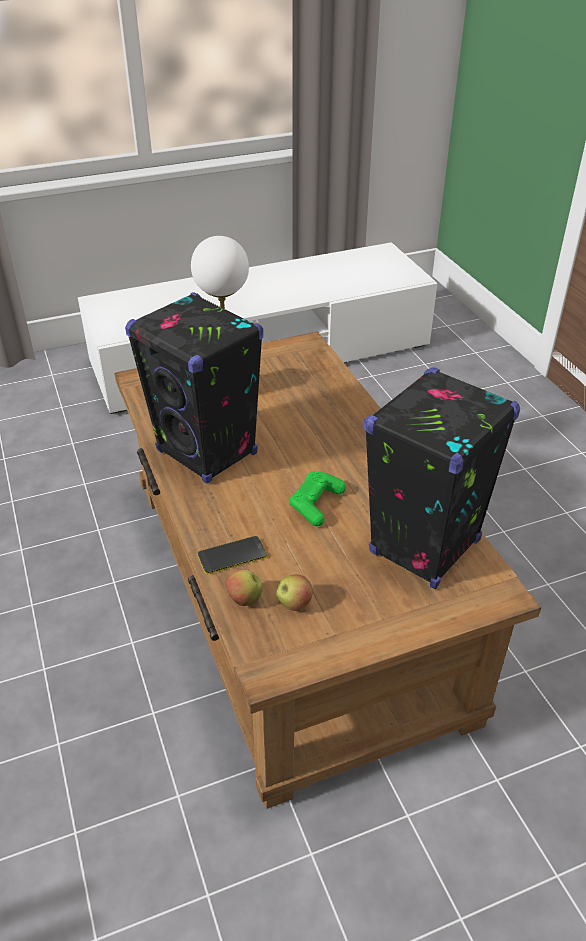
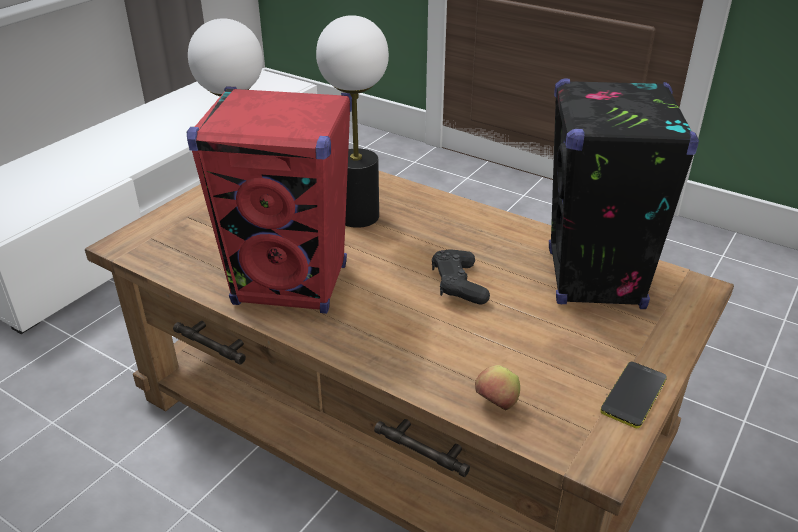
camera: 35 degrees left, 5 degrees down
(207, 453) = (292, 285): black speaker -> red speaker
(232, 556) = (434, 370): phone -> phone (634, 395)
(294, 604) = (547, 384): apple -> none
(305, 419) = (358, 216): none -> table lamp
(316, 504) = (458, 285): green game controller -> black game controller

